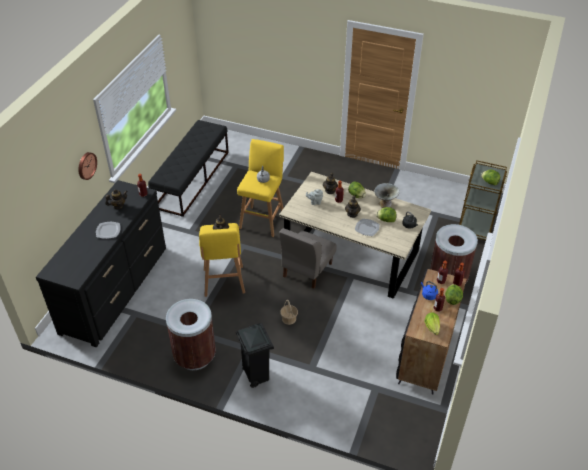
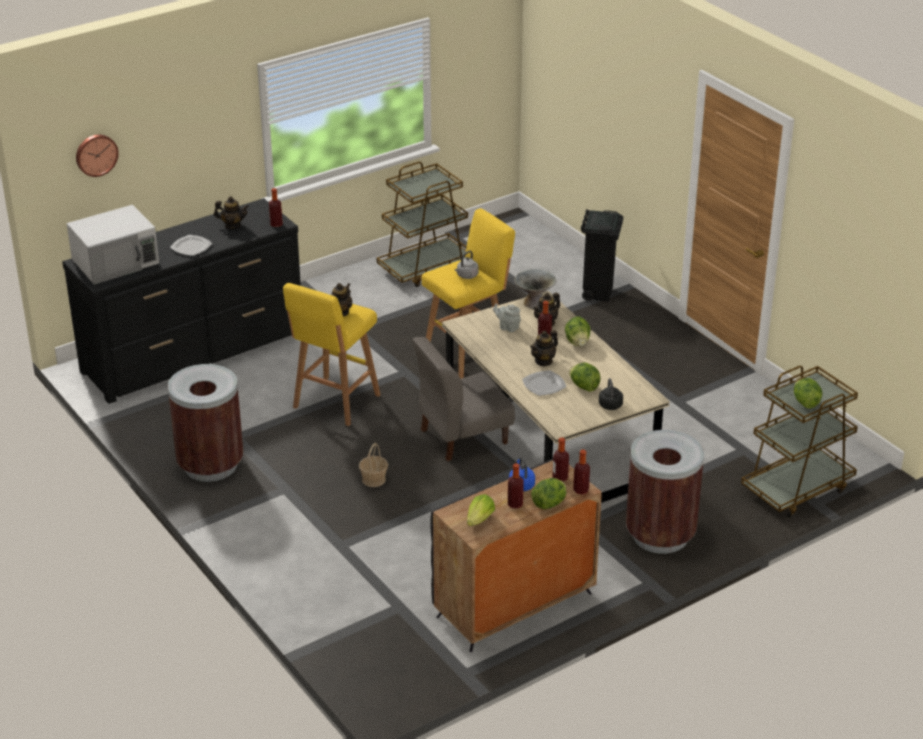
camera: 35 degrees right, 10 degrees down
(71, 261) = (116, 261): none -> white microwave
(86, 165) = (217, 154): wall clock -> wall clock (96, 154)
(192, 179) = (426, 268): black bench -> brown cart
(256, 375) = (262, 520): black trash can -> black trash can (598, 293)
(385, 204) = (607, 368): grey bowl -> grey bowl (534, 303)

